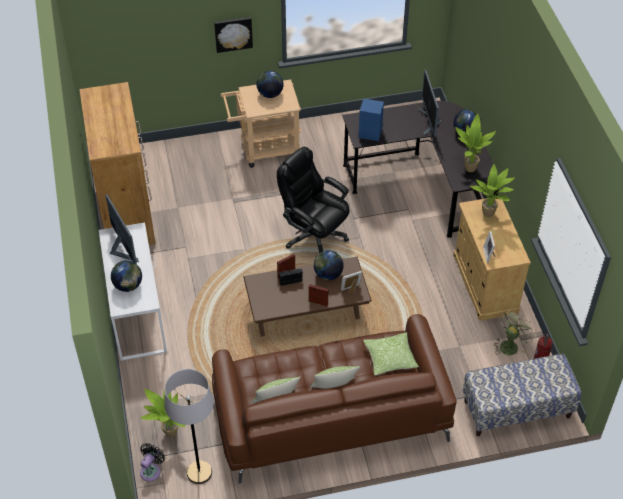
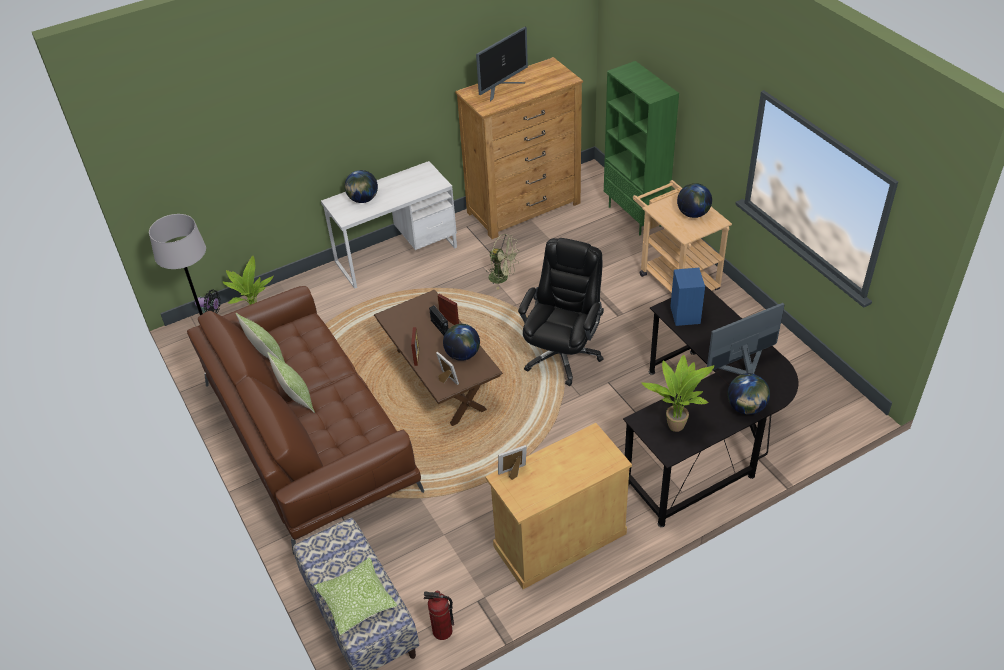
camera: 75 degrees right, 5 degrees down
(122, 249) = (409, 182): monitor -> monitor (502, 88)
(180, 149) = (635, 216): none -> green bookcase
(233, 33) = (711, 123): picture -> none
(390, 358) = (350, 436): pillow -> pillow (357, 601)
(489, 214) = (589, 459): potted plant -> none
(510, 345) = (464, 590): green fan -> green fan (503, 278)

